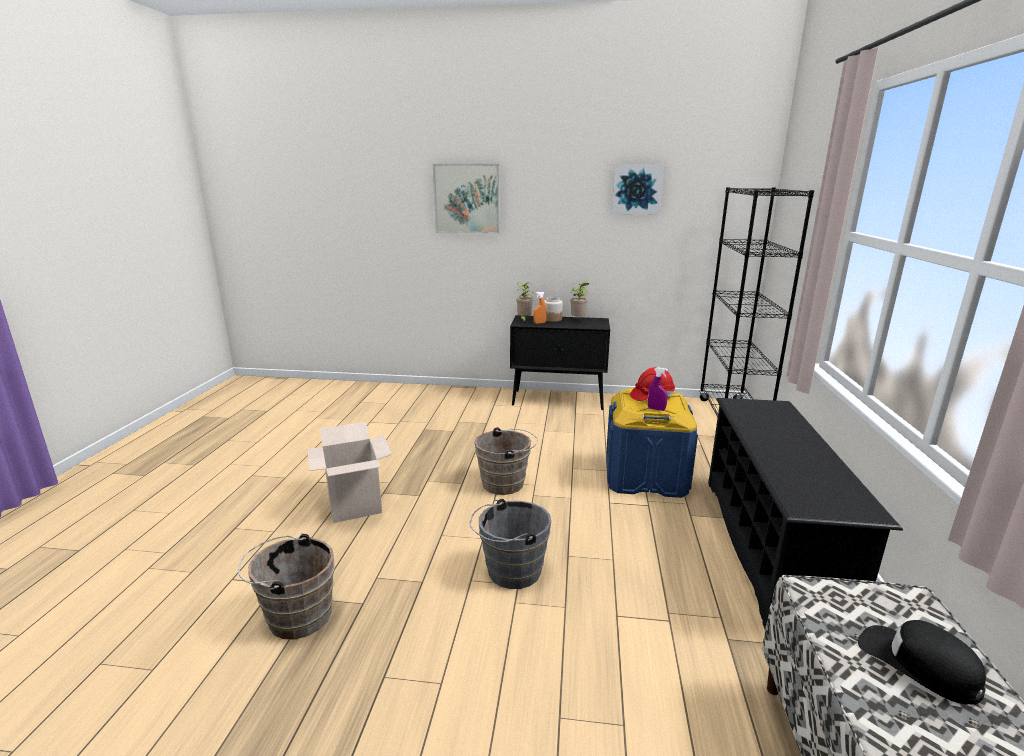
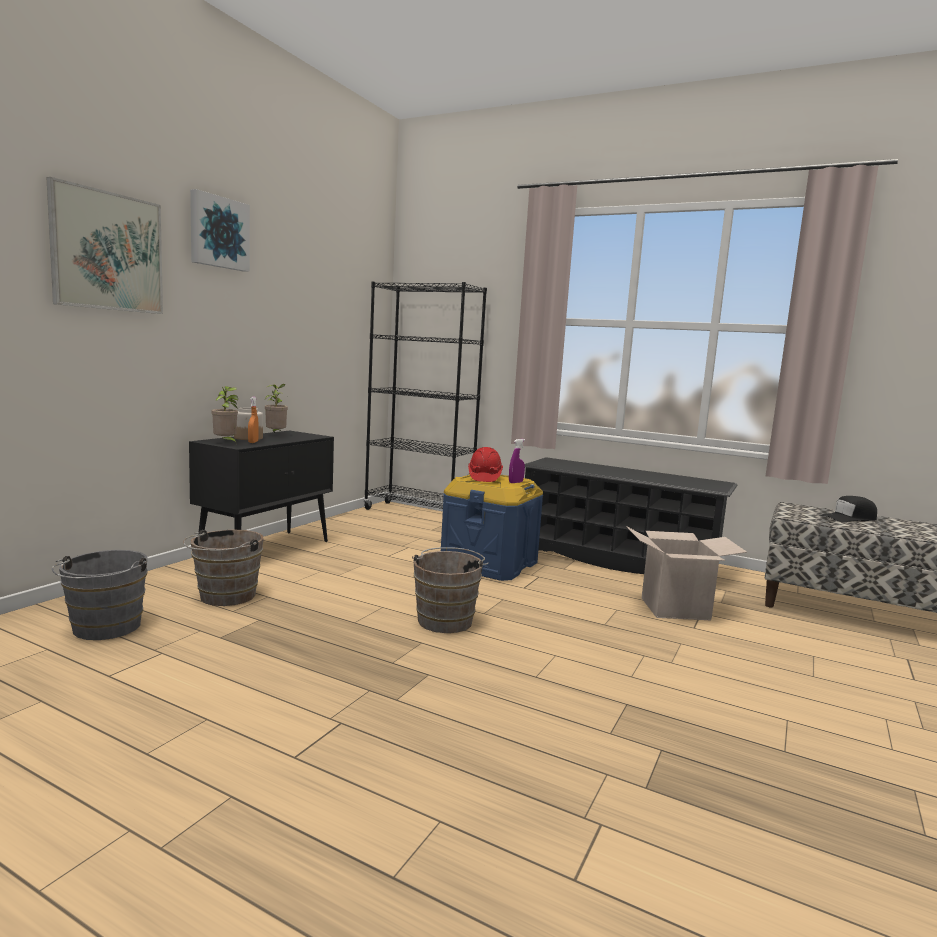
camera: 70 degrees left, 10 degrees down
(295, 616) = (681, 808): brown bucket -> brown bucket (224, 597)
(354, 505) = (413, 728): cardboard box -> cardboard box (675, 609)
(509, 571) = (622, 654): grey bucket -> grey bucket (104, 629)
(637, 189) = (303, 272): picture -> picture (218, 232)

